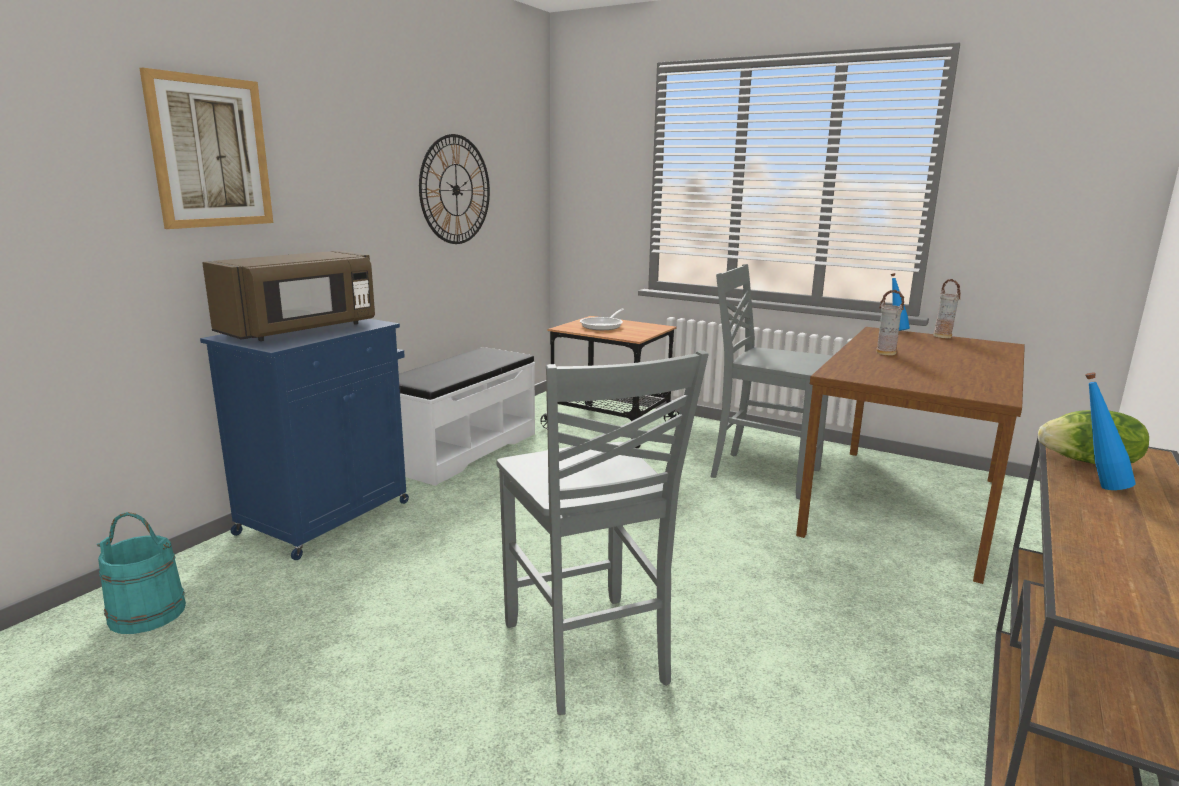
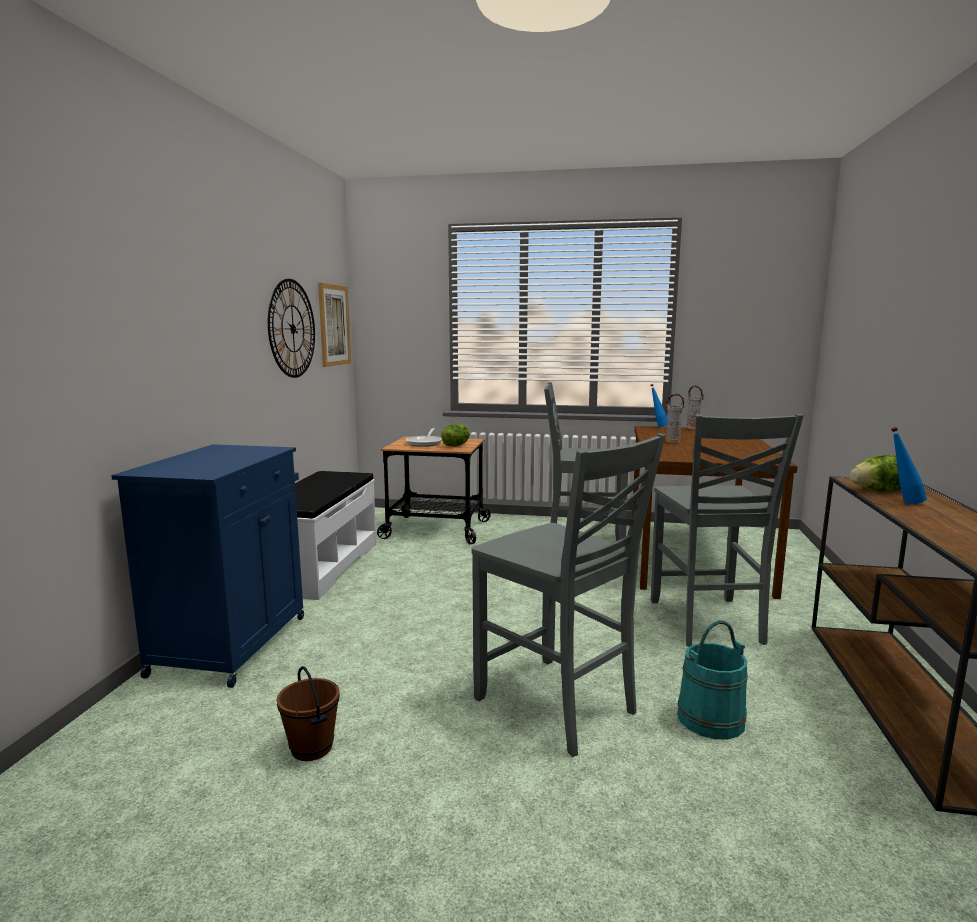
camera: 20 degrees left, 5 degrees down
(146, 613) = (103, 771): turquoise bucket -> turquoise bucket (711, 719)
(211, 152) = (114, 288): picture -> picture (334, 325)
(301, 330) = (210, 460): brown microwave -> none
(318, 637) = (311, 748): none -> brown bucket
(633, 332) = (456, 445): none -> lettuce
(851, 594) = (707, 622): none -> grey chair

